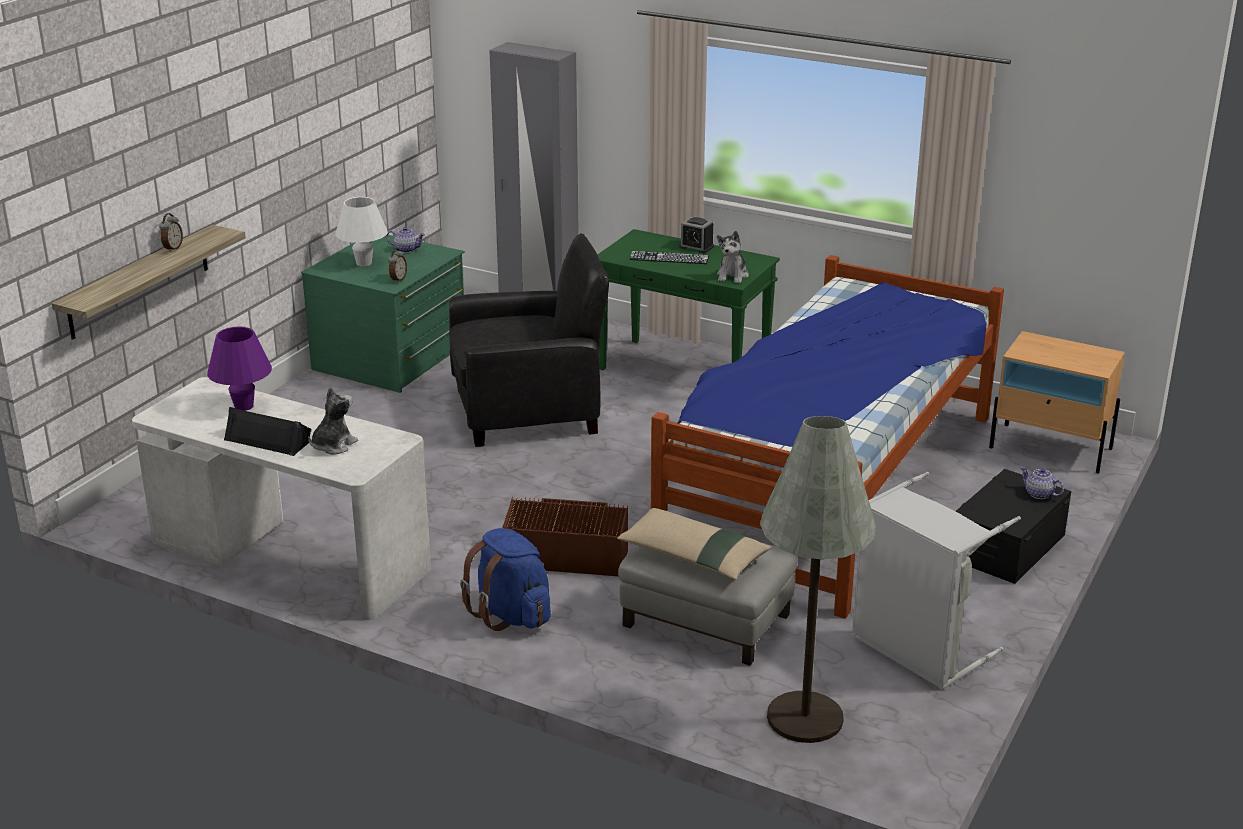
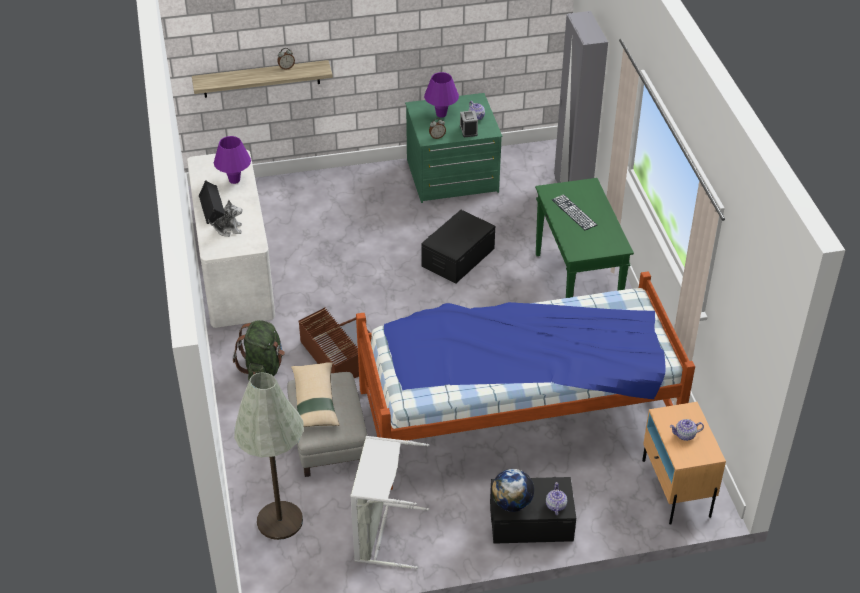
camera: 50 degrees right, 15 degrees up
(364, 263) = (441, 114): white table lamp -> purple table lamp
(511, 614) = (263, 369): blue backpack -> green backpack
(528, 411) = (458, 257): black armchair -> black storage box
(696, 247) = (603, 214): alarm clock -> alarm clock (468, 130)
(732, 276) = (581, 248): plush toy -> none
(1006, 517) = (512, 503): none -> globe
(1064, 354) = (685, 435): none -> teapot

